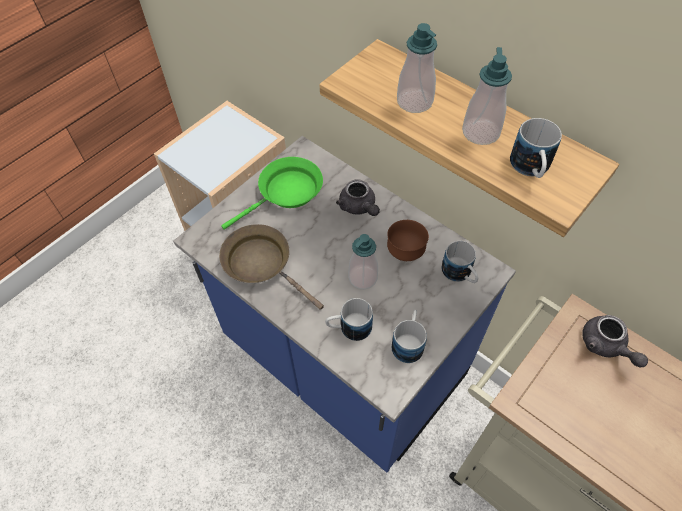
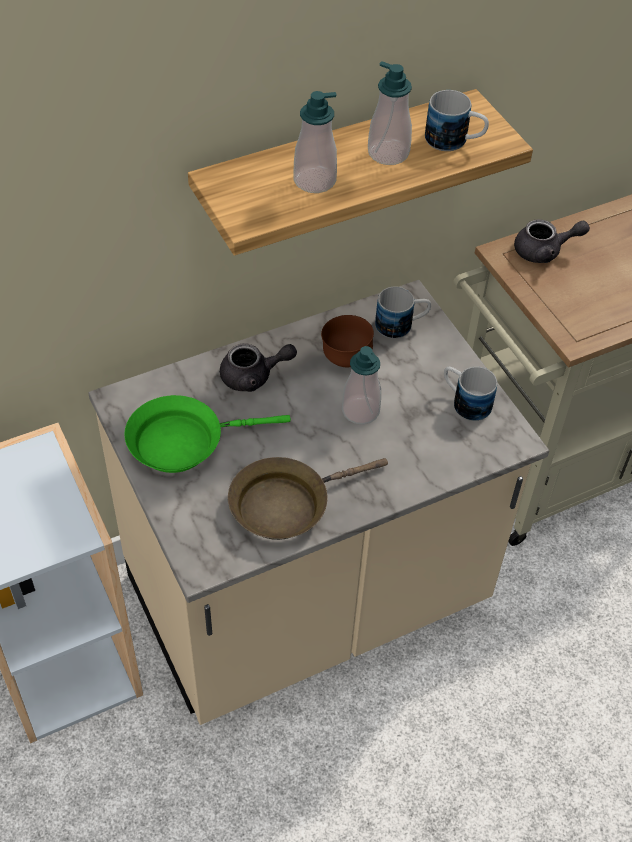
camera: 70 degrees left, 5 degrees down
(286, 193) = (183, 442): green frying pan -> green frying pan turned 90 degrees counterclockwise
(343, 361) = (308, 599): blue counter -> beige counter
(349, 328) = (423, 448): mug -> none

